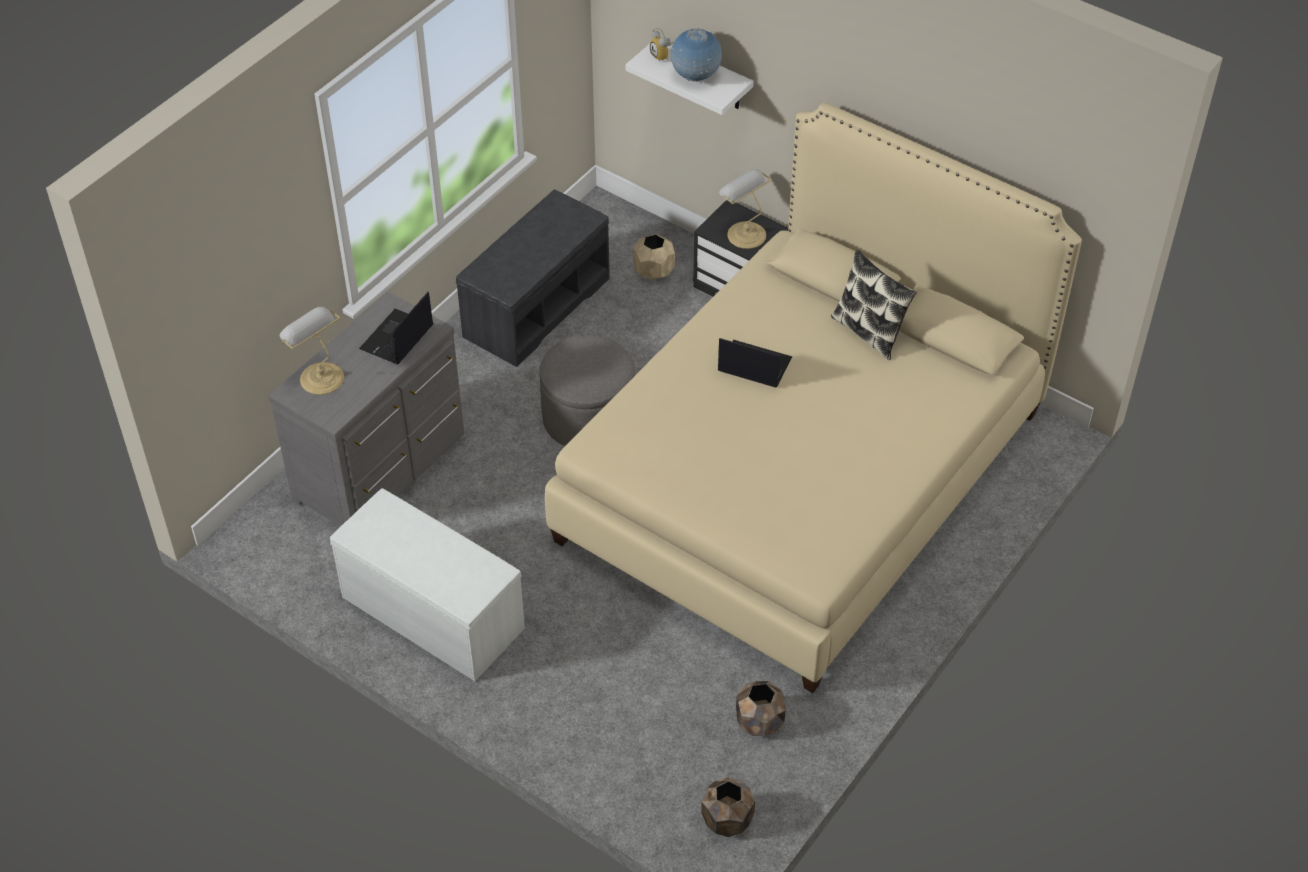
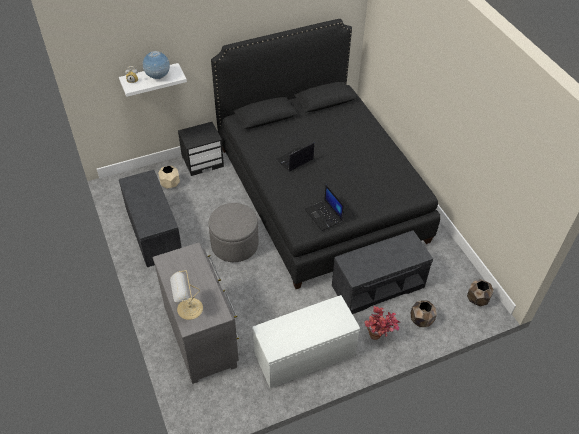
camera: 60 degrees left, 0 degrees up
(397, 338) = (188, 266): laptop -> laptop (324, 215)
(534, 700) = (378, 337): none -> potted plant
(647, 653) = (378, 285): none -> grey bench
(744, 234) = (203, 135): table lamp -> none
(760, 721) = (434, 265): brown planter -> brown planter (421, 320)
(801, 474) = (319, 193): beige bed -> black bed
(869, 332) = (303, 120): pillow -> none

